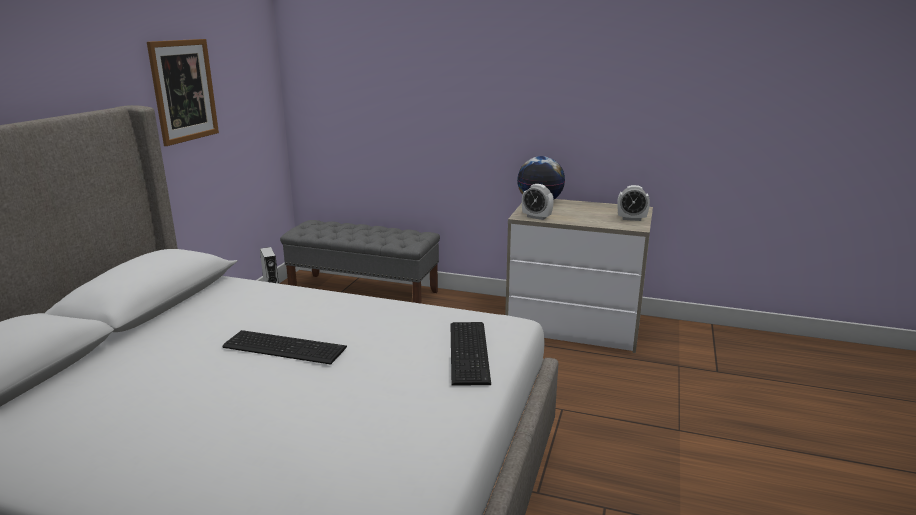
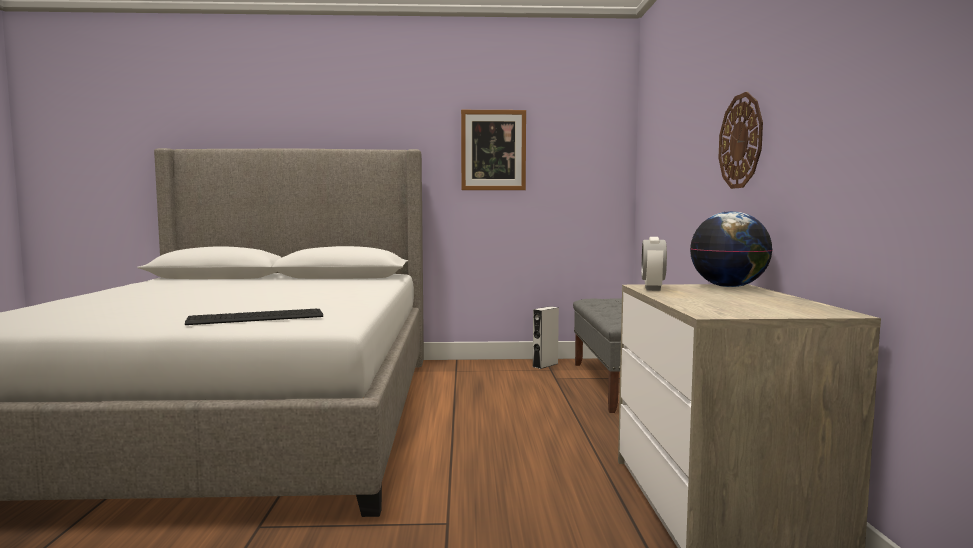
camera: 70 degrees right, 15 degrees down
(284, 346) = (269, 293): keyboard -> none
(506, 102) = (741, 141): none -> wall clock
(631, 219) = (755, 311): alarm clock -> none

